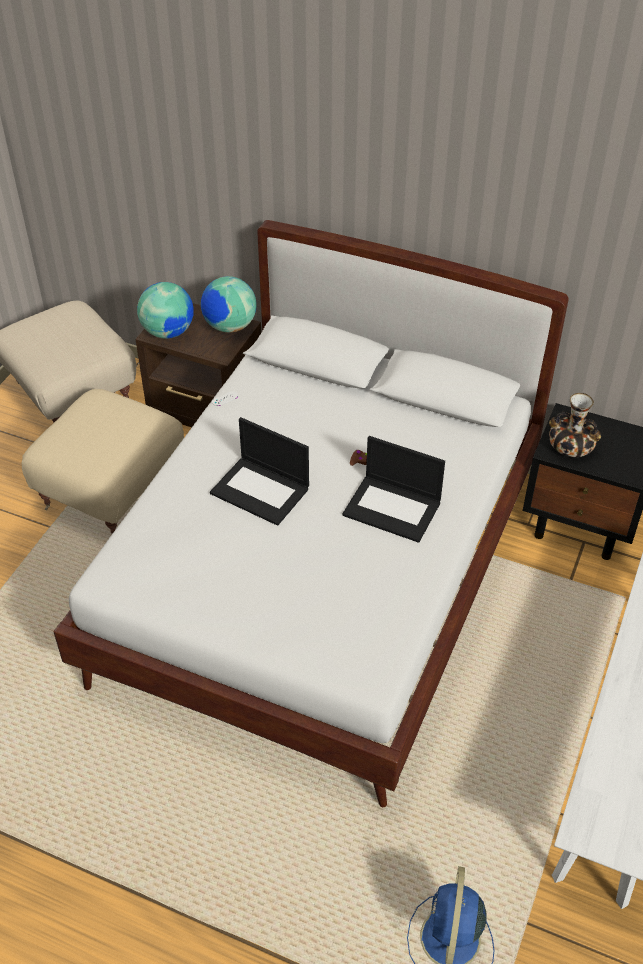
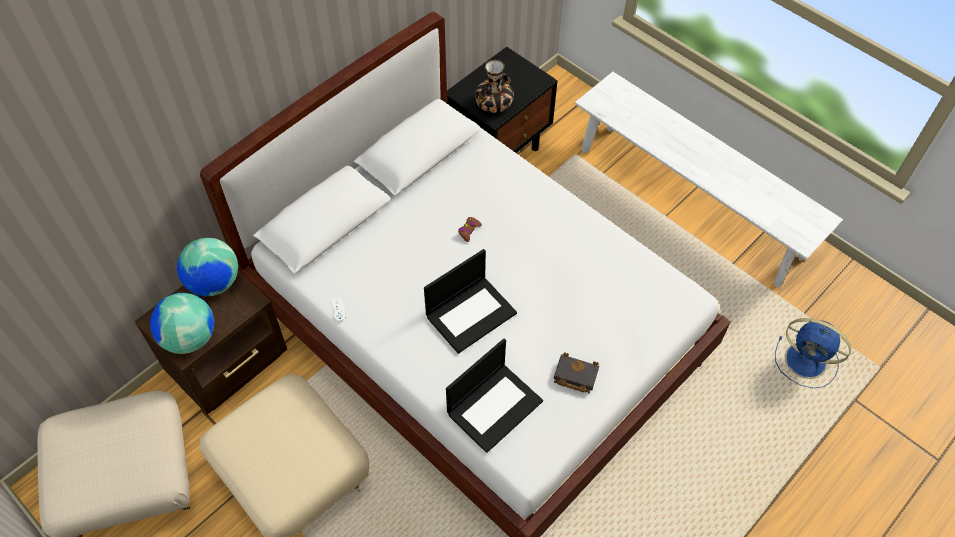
camera: 70 degrees left, 10 degrees up
(221, 592) = (574, 375): none -> black book
(393, 508) = (529, 229): laptop -> laptop (494, 406)

